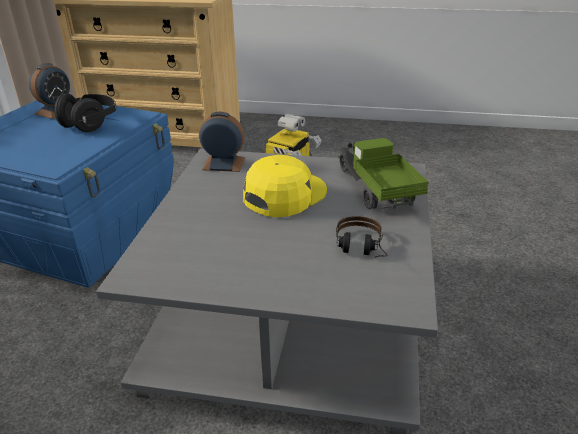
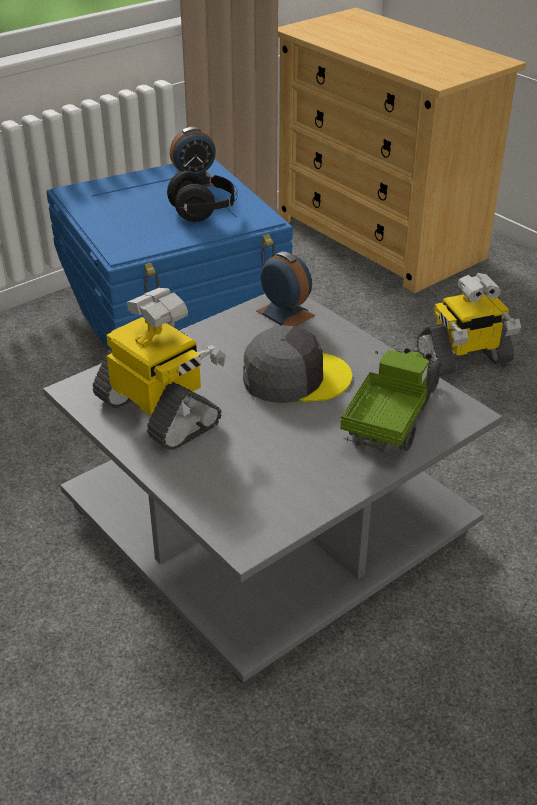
camera: 40 degrees right, 5 degrees up
(223, 258) = (160, 412): none -> toy robot
(284, 195) = (295, 377): yellow cap -> grey cap
(360, 251) = (280, 470): headphones -> none

